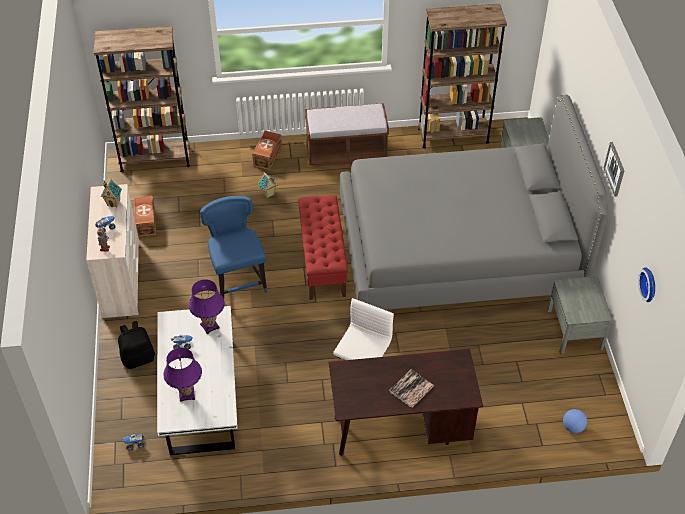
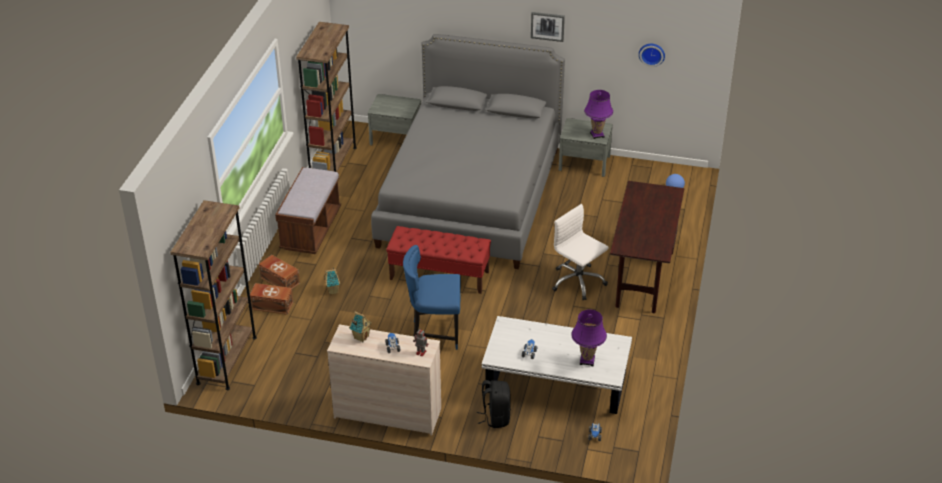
camera: 70 degrees left, 10 degrees down
(146, 222) = (317, 382): brown storage box -> brown storage box (272, 305)
(209, 326) = (515, 332): purple table lamp -> purple table lamp (597, 135)
(411, 389) = (655, 217): book -> none

